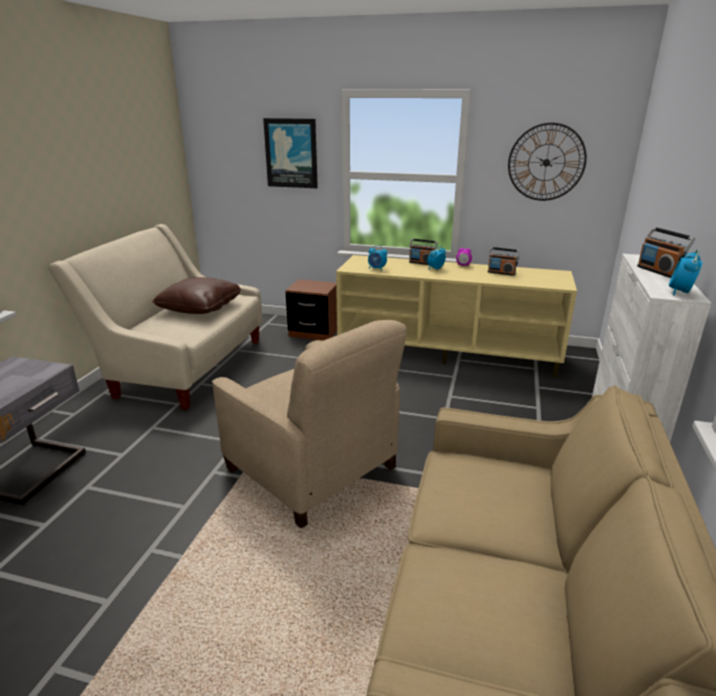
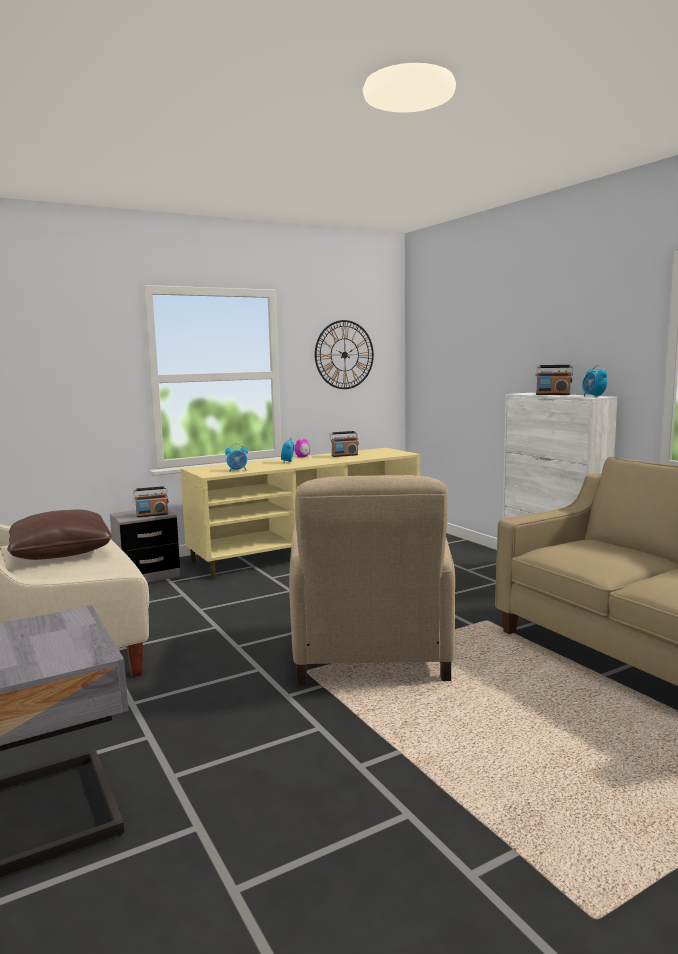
camera: 45 degrees left, 15 degrees down
(291, 153) = (80, 357): picture -> none
(313, 469) = (370, 652): beige armchair -> beige armchair turned 90 degrees clockwise
(314, 332) = (147, 576): brown nightstand -> grey nightstand
(422, 263) = (264, 461): radio -> radio (152, 515)

